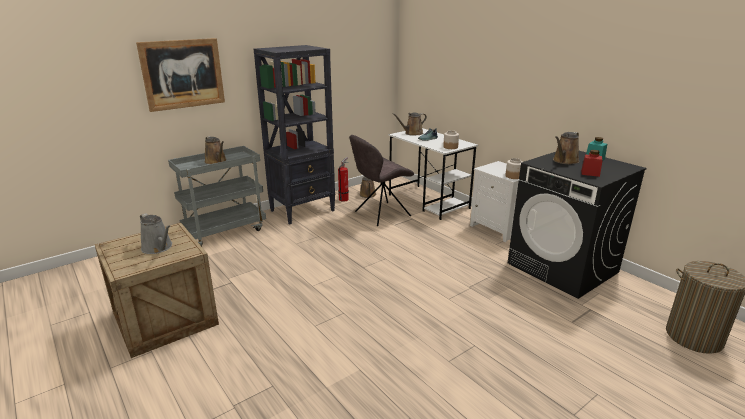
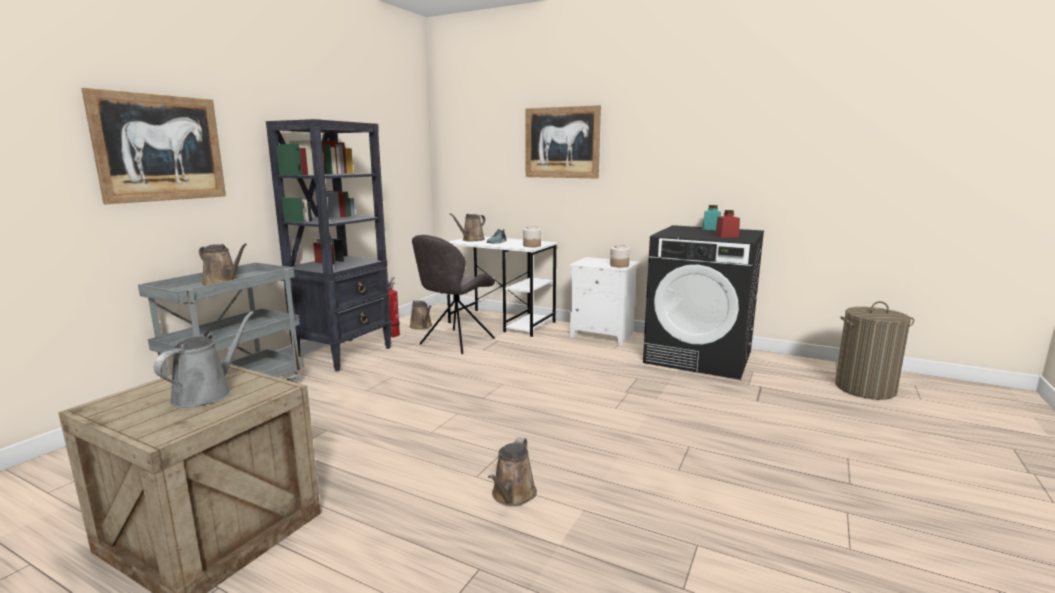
camera: 25 degrees left, 10 degrees down
(158, 248) = (206, 394): grey watering can -> grey watering can turned 90 degrees counterclockwise
(489, 60) = (562, 142): none -> picture
(564, 161) = (688, 232): brown watering can -> brown watering can (512, 496)

